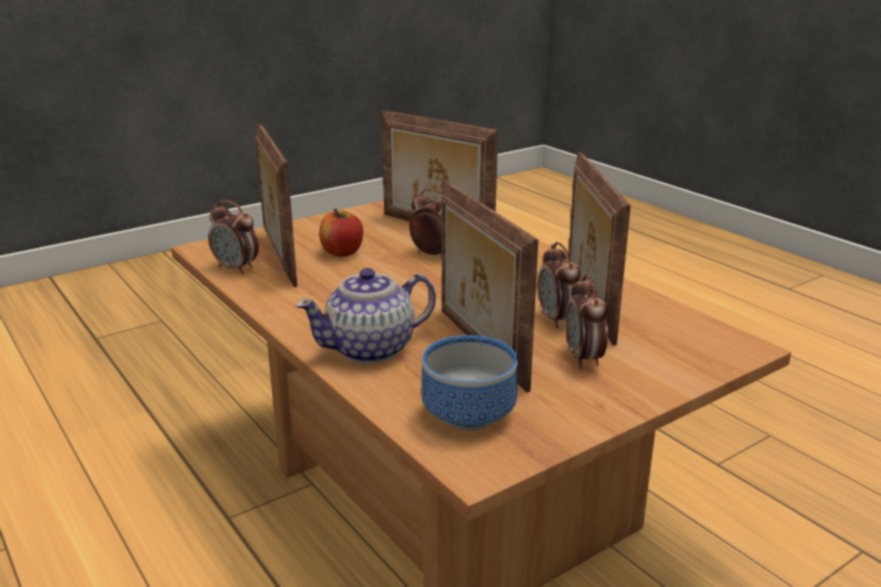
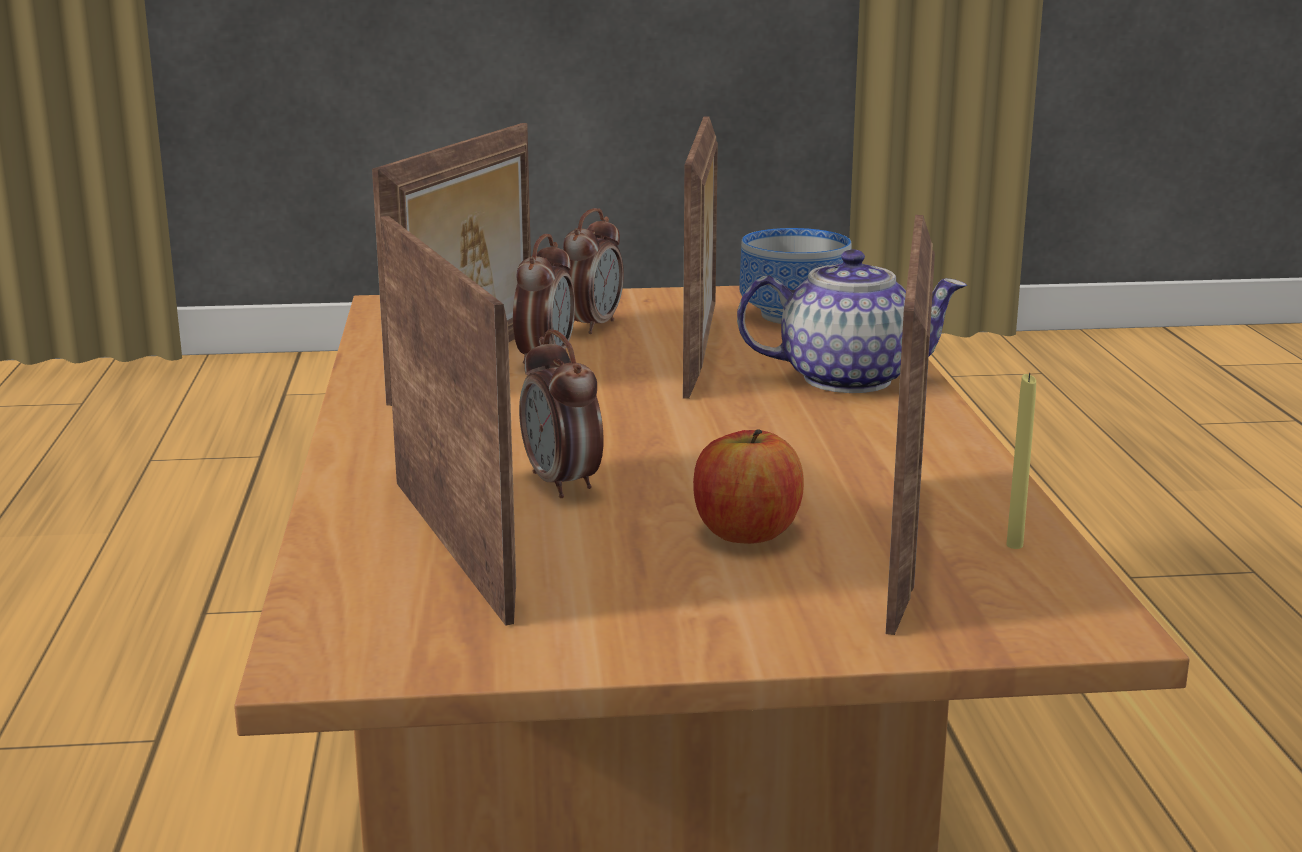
camera: 150 degrees left, 5 degrees down
(236, 268) = (1014, 545): alarm clock -> yellow candle

